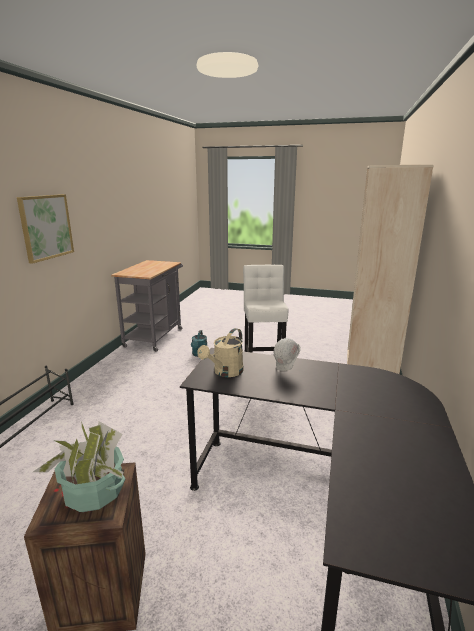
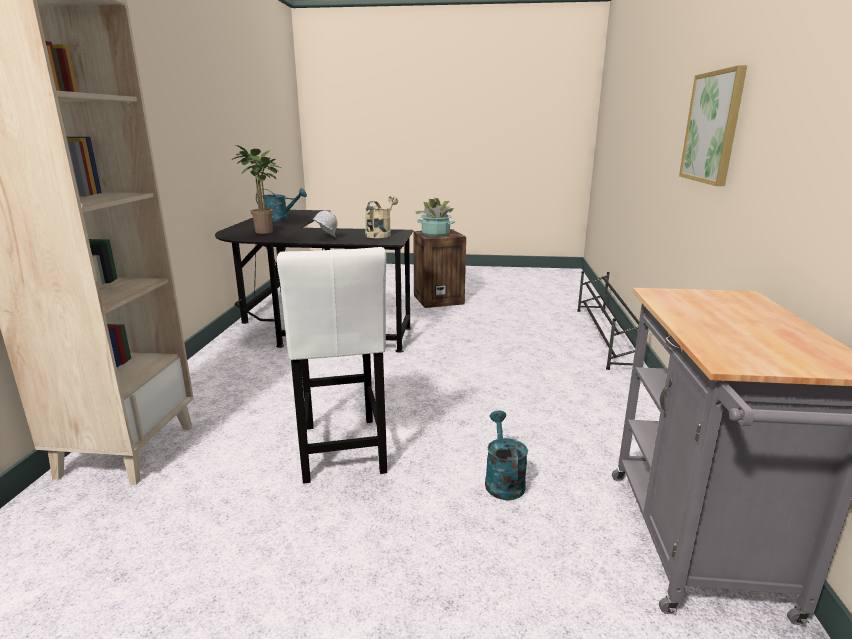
camera: 170 degrees right, 0 degrees up
(370, 391) = (265, 232): none -> potted plant
(396, 461) = (280, 219): none -> turquoise watering can

